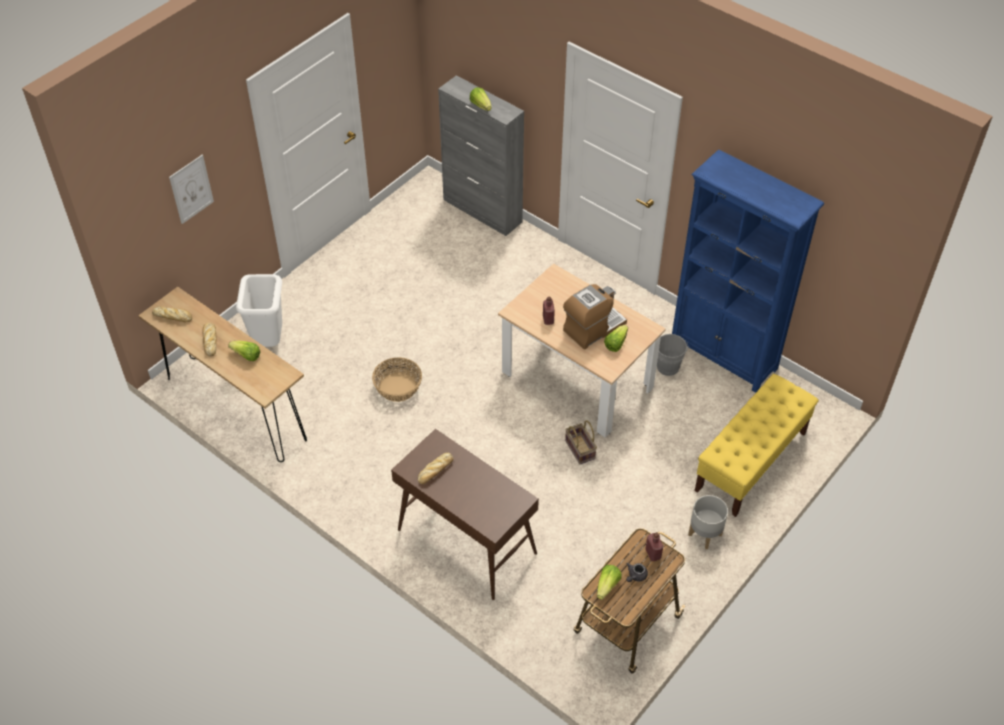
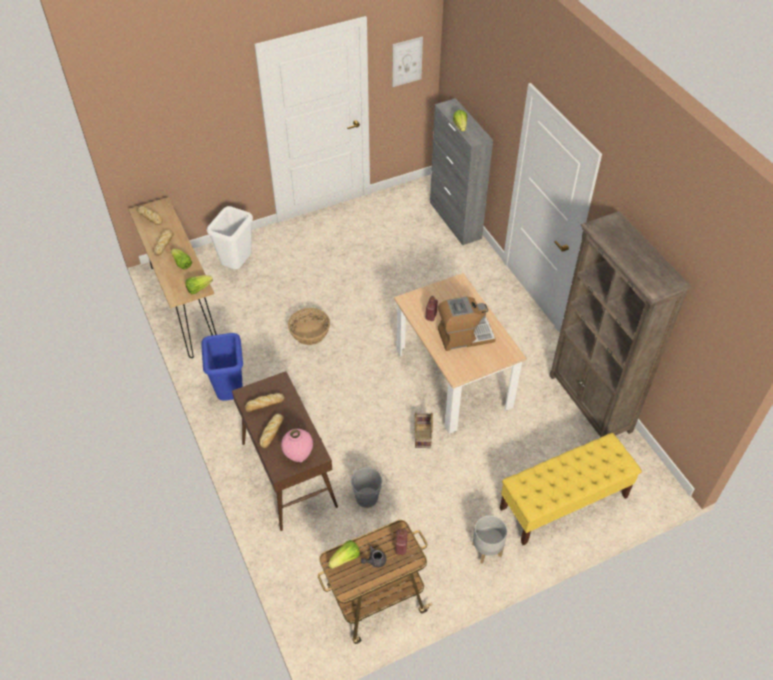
camera: 25 degrees right, 0 degrees up
(191, 189) = (190, 121): picture -> picture (407, 61)
(351, 483) = (231, 394): none -> blue trash can
(461, 495) = (271, 433): none -> bread
(503, 506) = (298, 455): none -> pink vase
(615, 343) = (475, 355): lettuce -> lettuce (199, 288)
(668, 365) = (537, 393): grey bucket -> grey bucket (368, 496)
(724, 356) = (590, 403): blue bookcase -> brown bookcase

